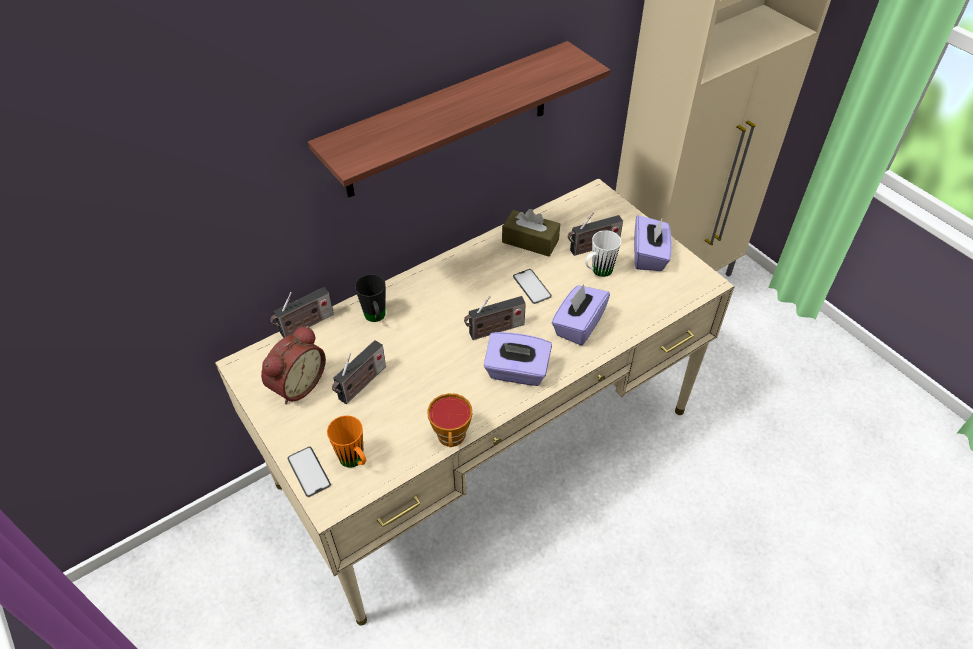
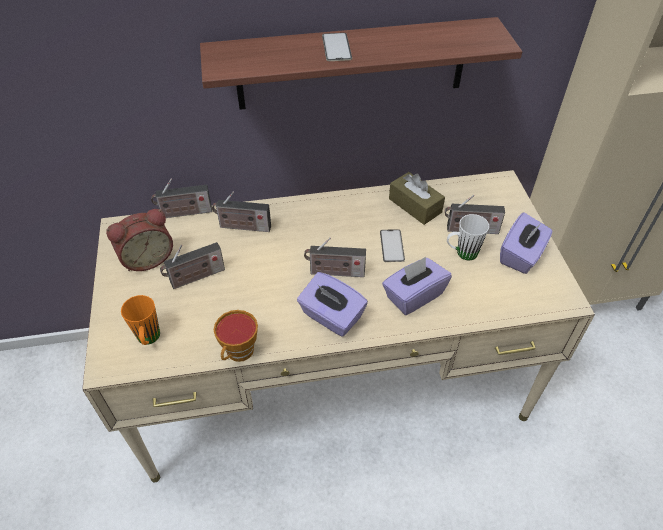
camera: 25 degrees right, 0 degrees up
(309, 472) = (109, 333): phone -> phone (336, 47)
(376, 318) = (242, 227): black mug -> radio

